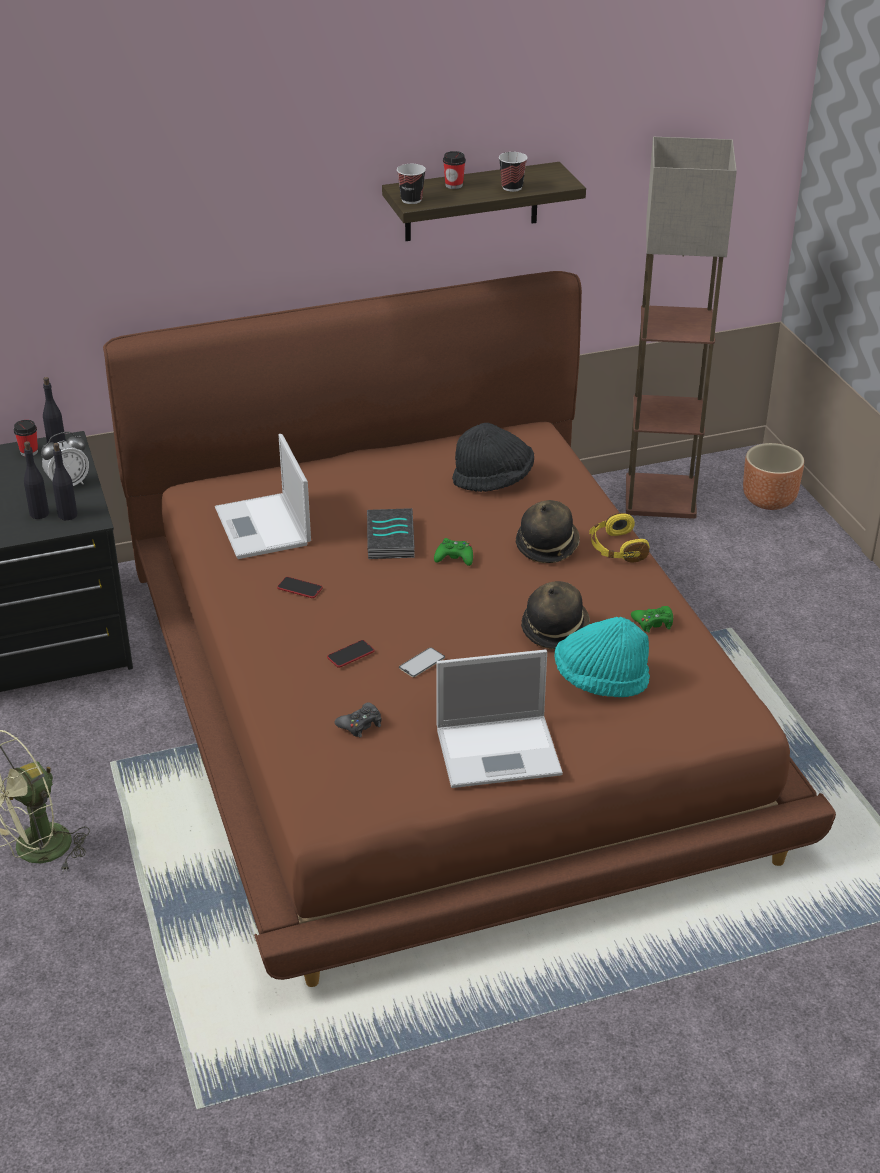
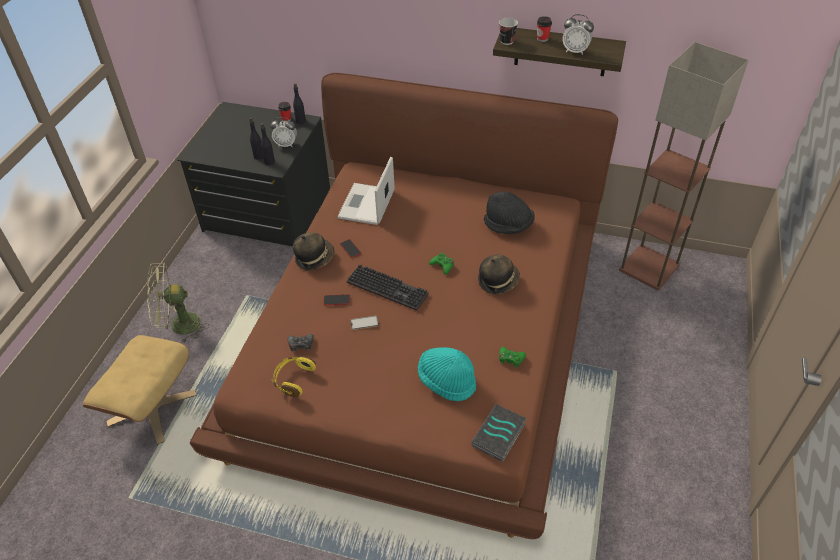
camera: 35 degrees right, 10 degrees up
(110, 979) = (152, 408): none -> beige ottoman
(392, 539) = (421, 240): book -> book (499, 436)
(410, 610) = (389, 288): none -> keyboard
(500, 751) = (354, 397): laptop -> none
(512, 187) = (575, 51): cup -> alarm clock
(555, 629) = (453, 336): hat -> hat (314, 258)
(616, 549) = (536, 300): yellow headphones -> yellow headphones (293, 379)
(769, 501) = (715, 298): brown planter -> none

